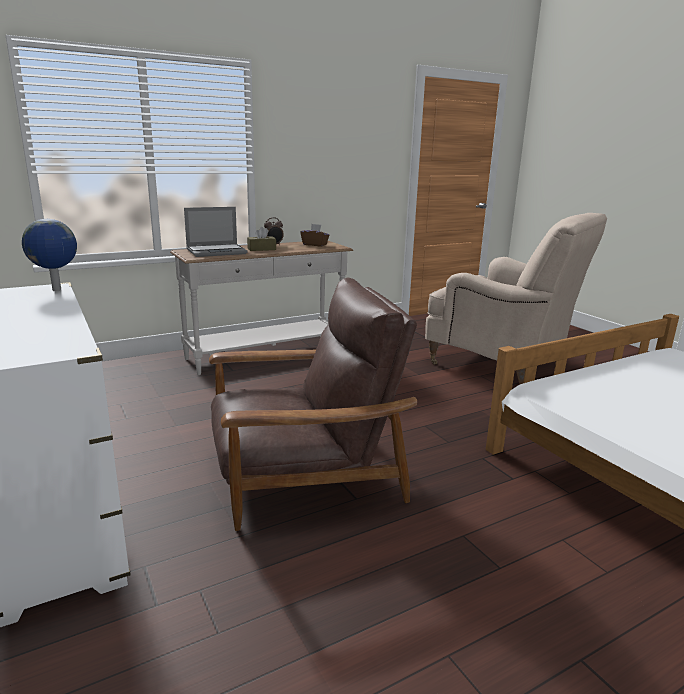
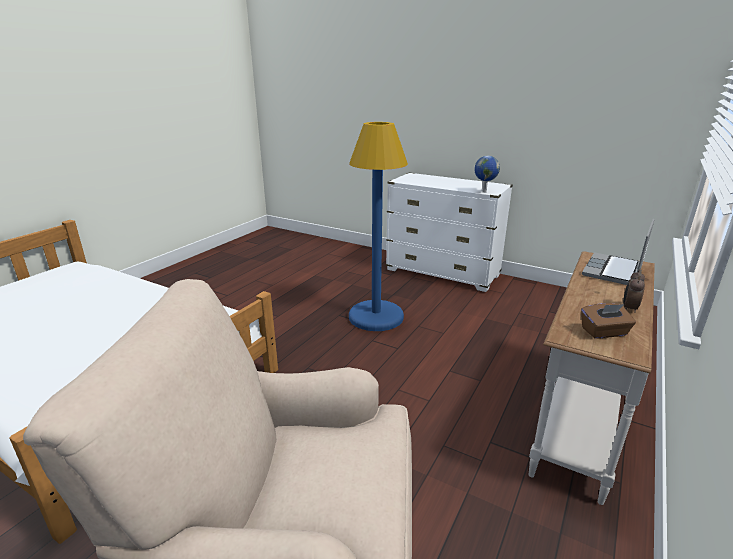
camera: 150 degrees right, 5 degrees up
(261, 249) = (605, 292): brown tissue box -> none
(304, 475) = (376, 316): brown armchair -> blue floor lamp

